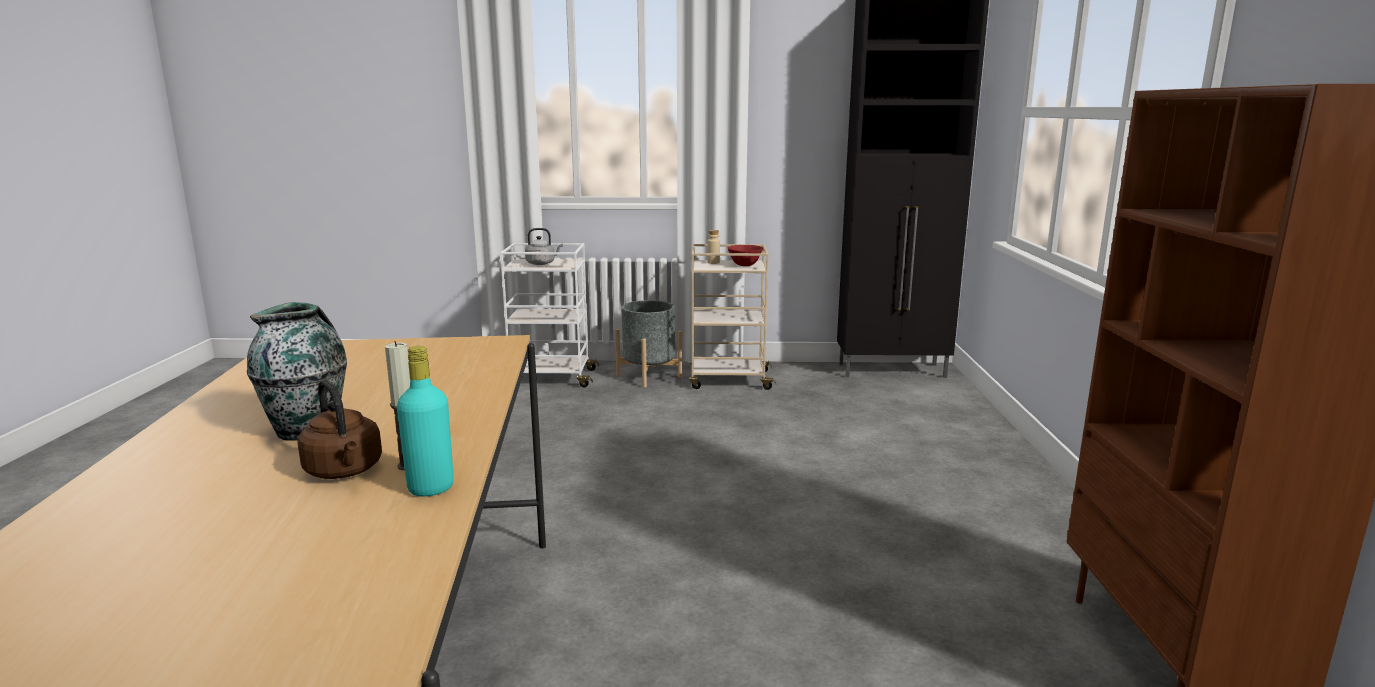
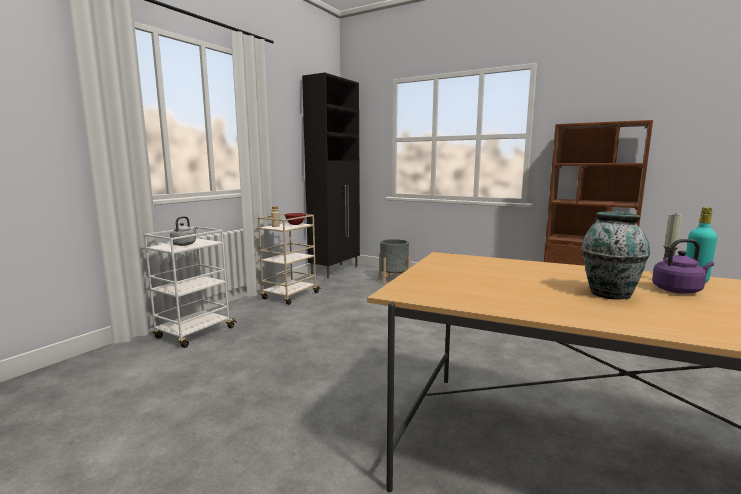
camera: 60 degrees left, 5 degrees down
(345, 471) = (678, 290): brown kettle -> purple kettle
(649, 376) = (248, 309): grey planter -> grey planter (394, 280)

